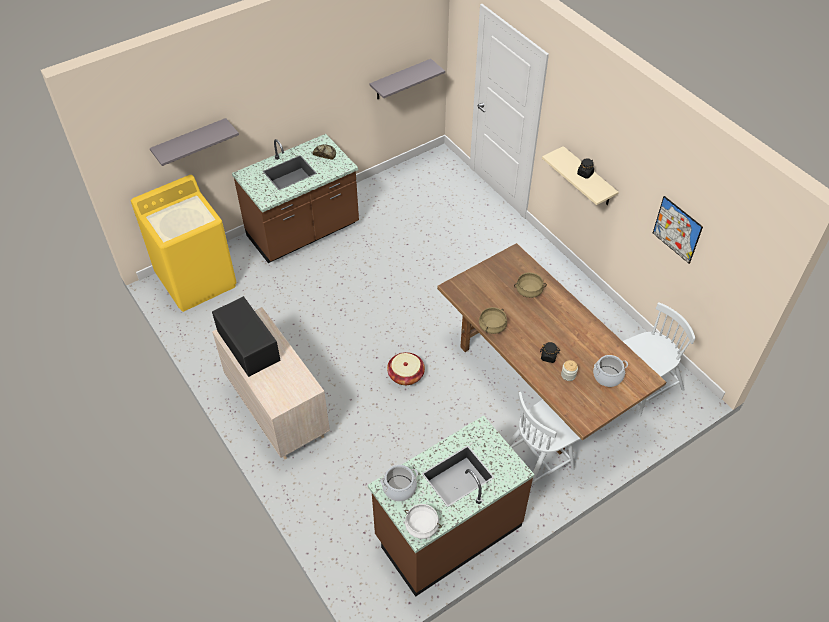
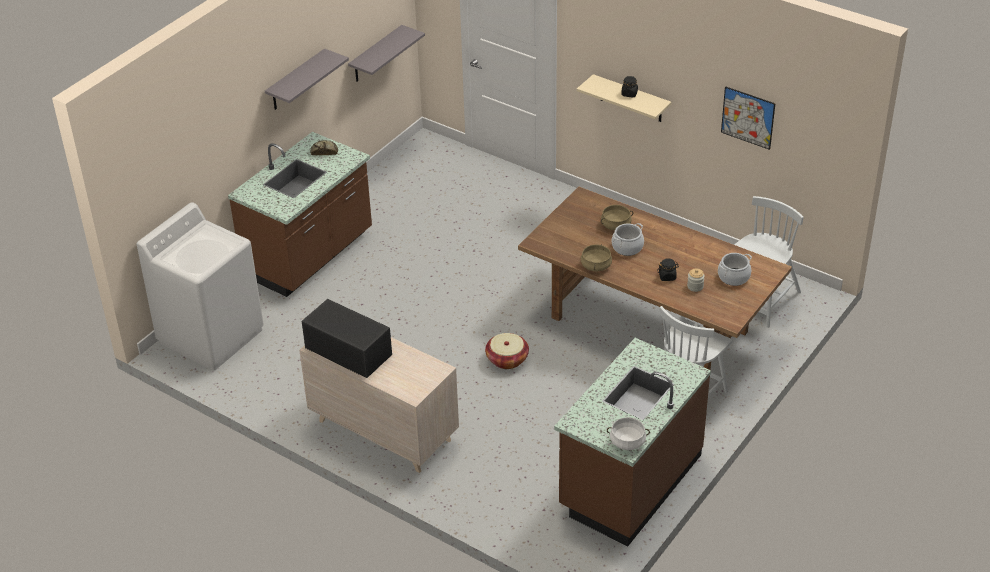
camera: 20 degrees left, 10 degrees down
(190, 142) = (189, 162): grey shelf -> grey shelf (296, 80)
(197, 280) = (211, 335): yellow washing machine -> white washing machine
(399, 488) = (587, 419): cooking pot -> cooking pot (627, 247)

